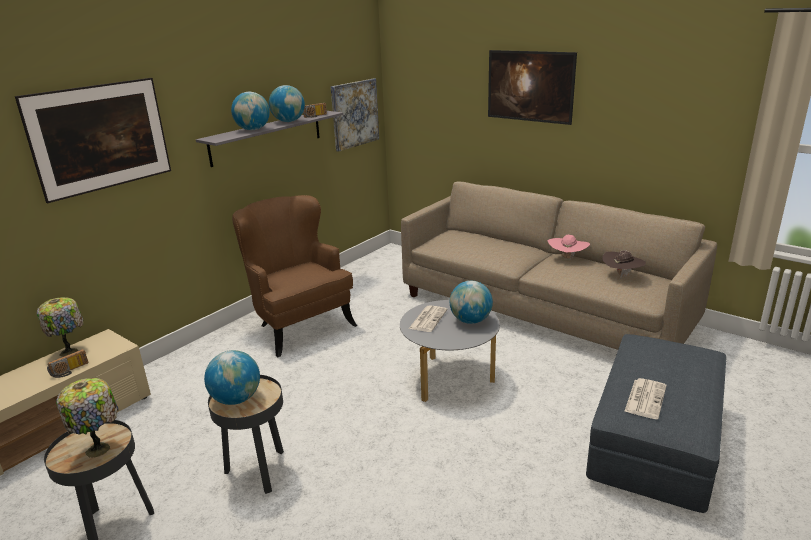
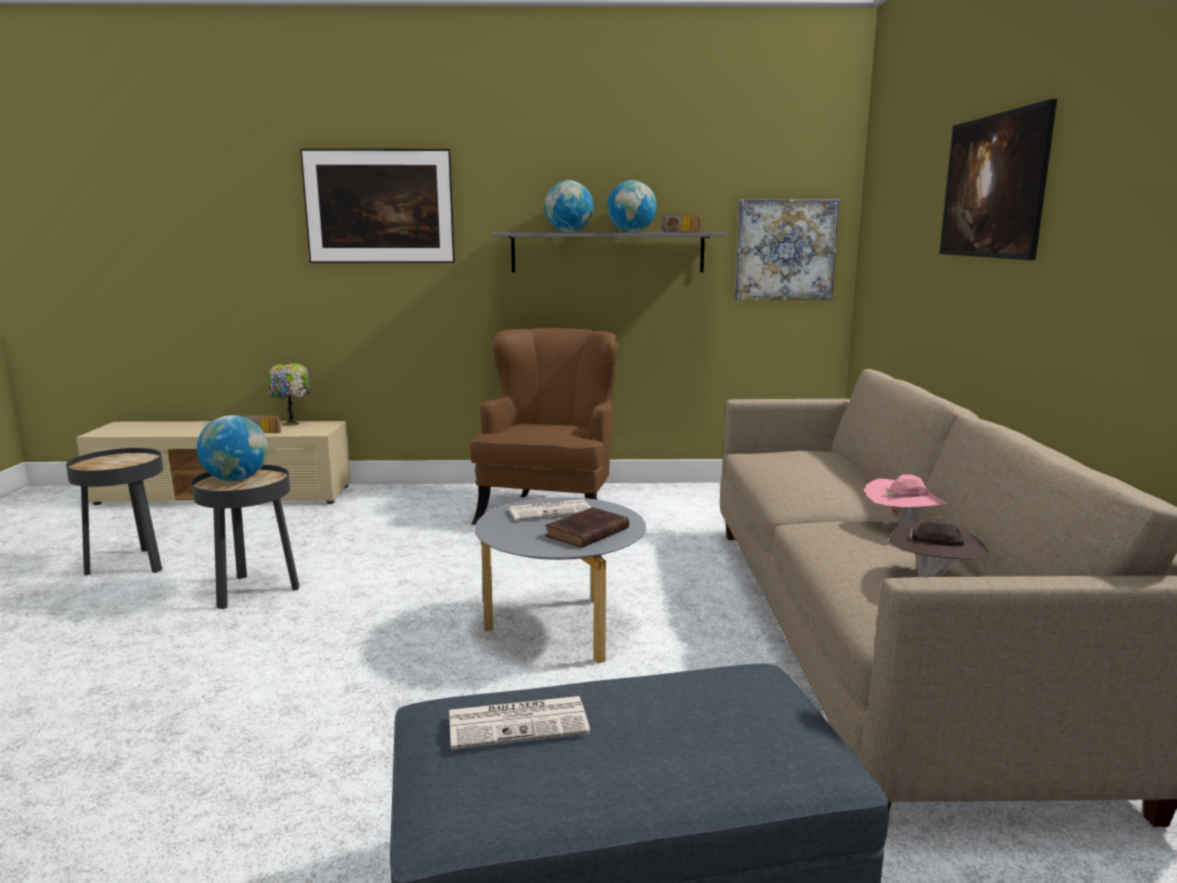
camera: 50 degrees right, 10 degrees down
(100, 449) = (115, 466): table lamp -> none
(470, 321) = (586, 533): globe -> brown book

